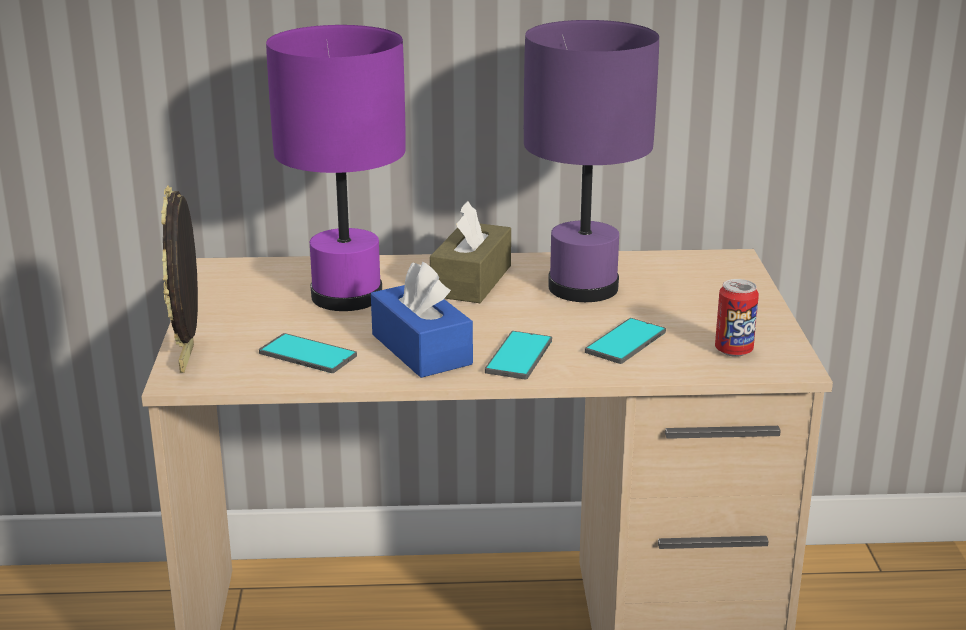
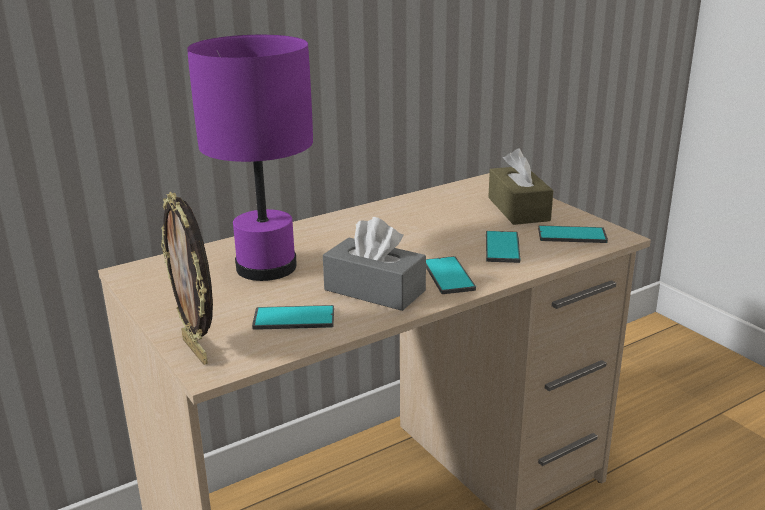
camera: 30 degrees left, 0 degrees up
(421, 349) = (374, 290): blue tissue box -> grey tissue box
(471, 281) = (344, 233): brown tissue box -> brown tissue box (518, 209)
(583, 289) = (426, 220): purple table lamp -> none
(733, 350) = (572, 235): can -> phone

